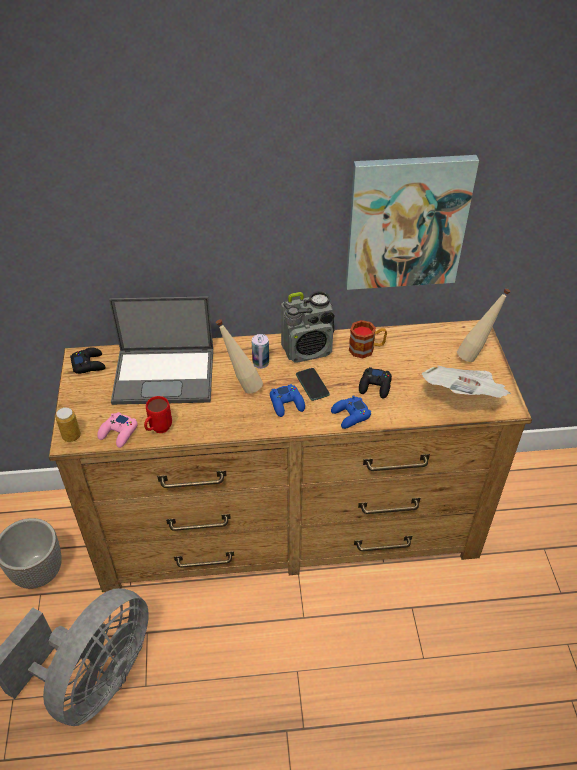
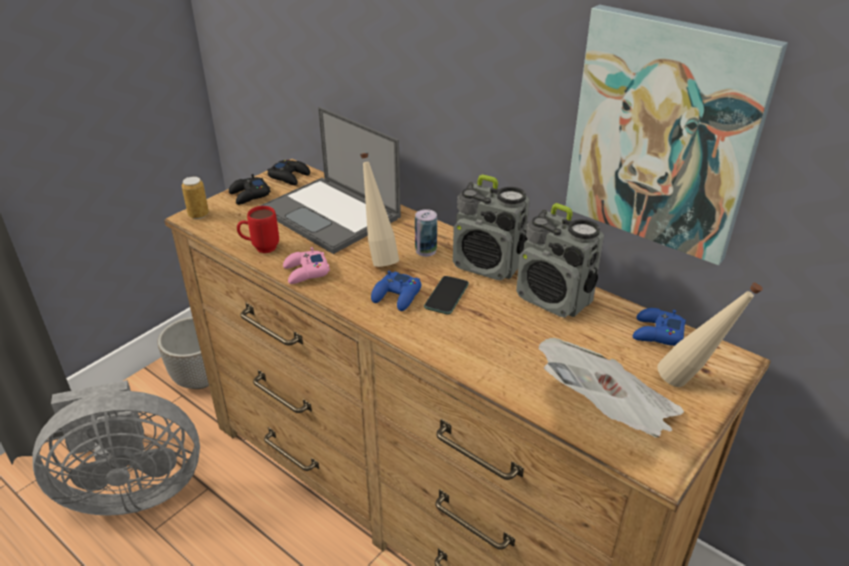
camera: 45 degrees right, 10 degrees down
(118, 433) = (231, 233): pink game controller -> pink game controller (306, 272)
(350, 415) = (443, 345): blue game controller -> blue game controller (657, 333)
(366, 349) = (554, 300): mug -> radio
(375, 386) = (512, 337): black game controller -> black game controller (249, 195)

